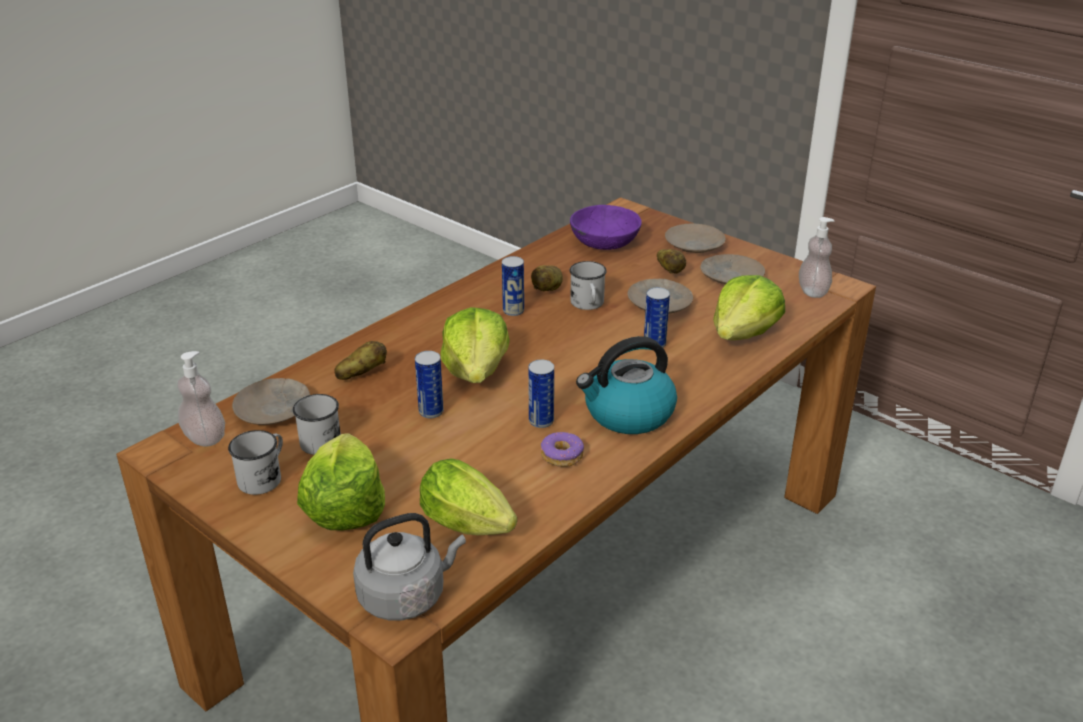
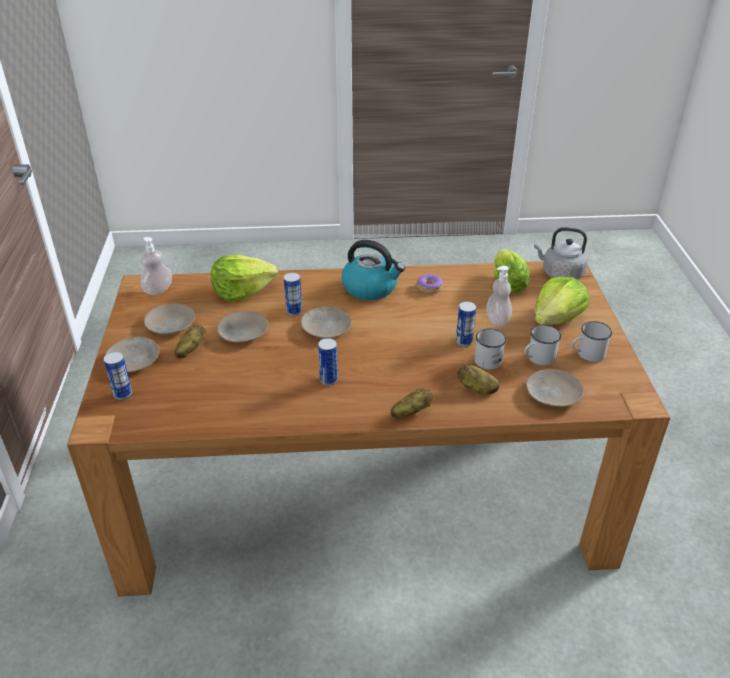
camera: 135 degrees left, 5 degrees up
(205, 438) = (608, 396): soap dispenser -> soap dispenser (497, 320)
(476, 370) = (408, 352): lettuce -> none
(541, 421) = (415, 306): can -> can (123, 394)
(548, 289) = (281, 384): potato -> potato (411, 412)
(588, 305) = (280, 356): white mug -> white mug (490, 358)
(595, 347) = (326, 327): none -> beige plate
(604, 242) = (175, 401): purple bowl -> none

